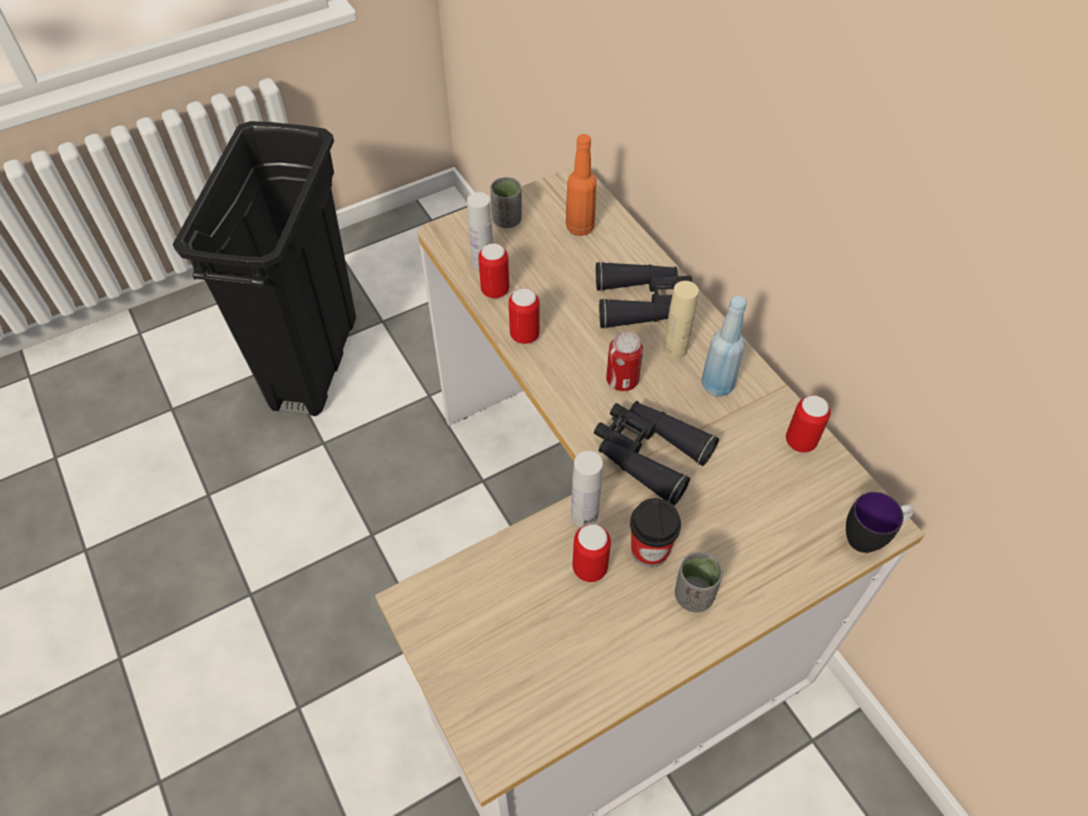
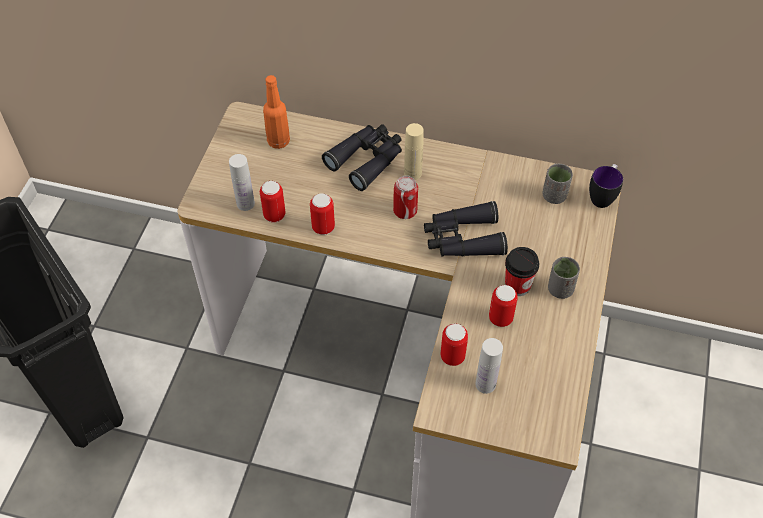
camera: 45 degrees left, 0 degrees up
(507, 220) = (229, 168): grey cup -> grey cup (554, 196)
(584, 515) = (468, 295): white bottle -> white bottle (485, 384)
(717, 385) = (455, 176): blue bottle -> none
(800, 441) = (525, 174): can -> can (452, 356)

